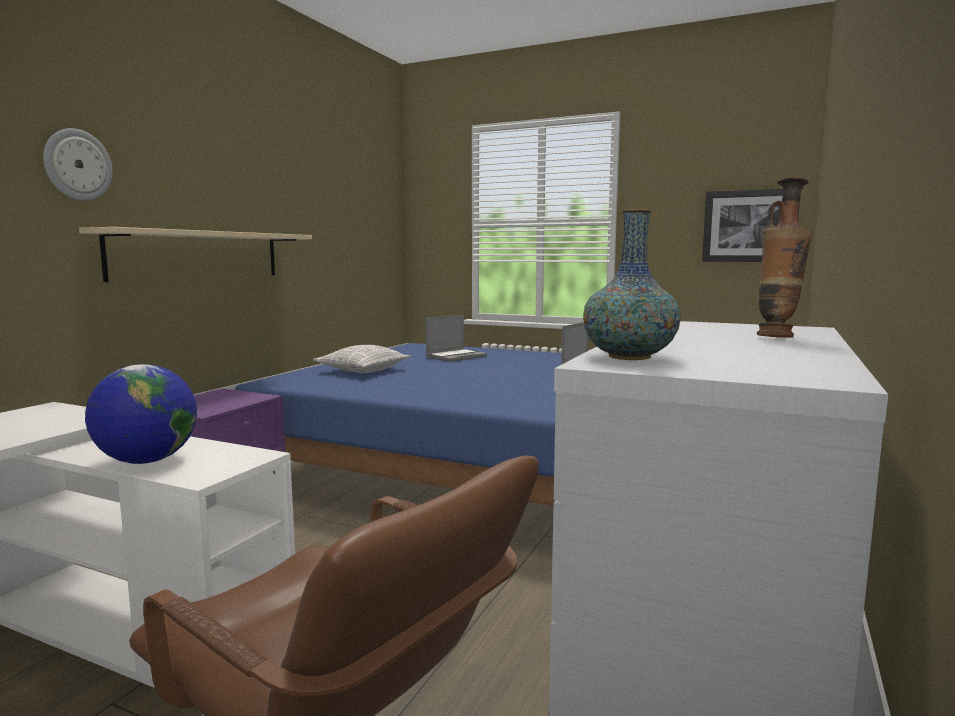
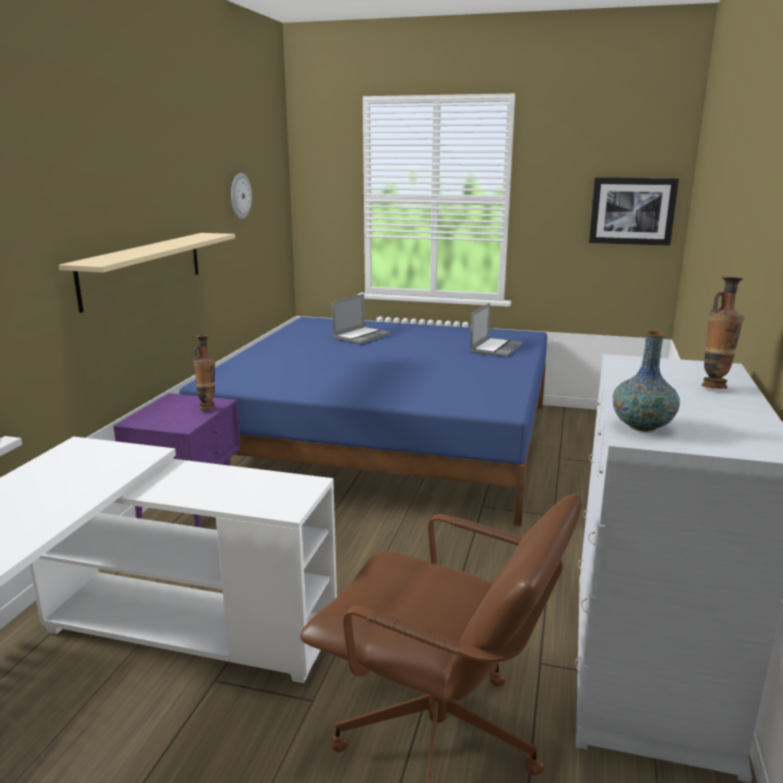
camera: 10 degrees left, 10 degrees up
(77, 165) = (52, 203): wall clock -> wall clock (240, 196)
(146, 461) = (225, 496): globe -> none
(246, 400) = (208, 407): none -> vase
(363, 371) = (287, 361): pillow -> none

